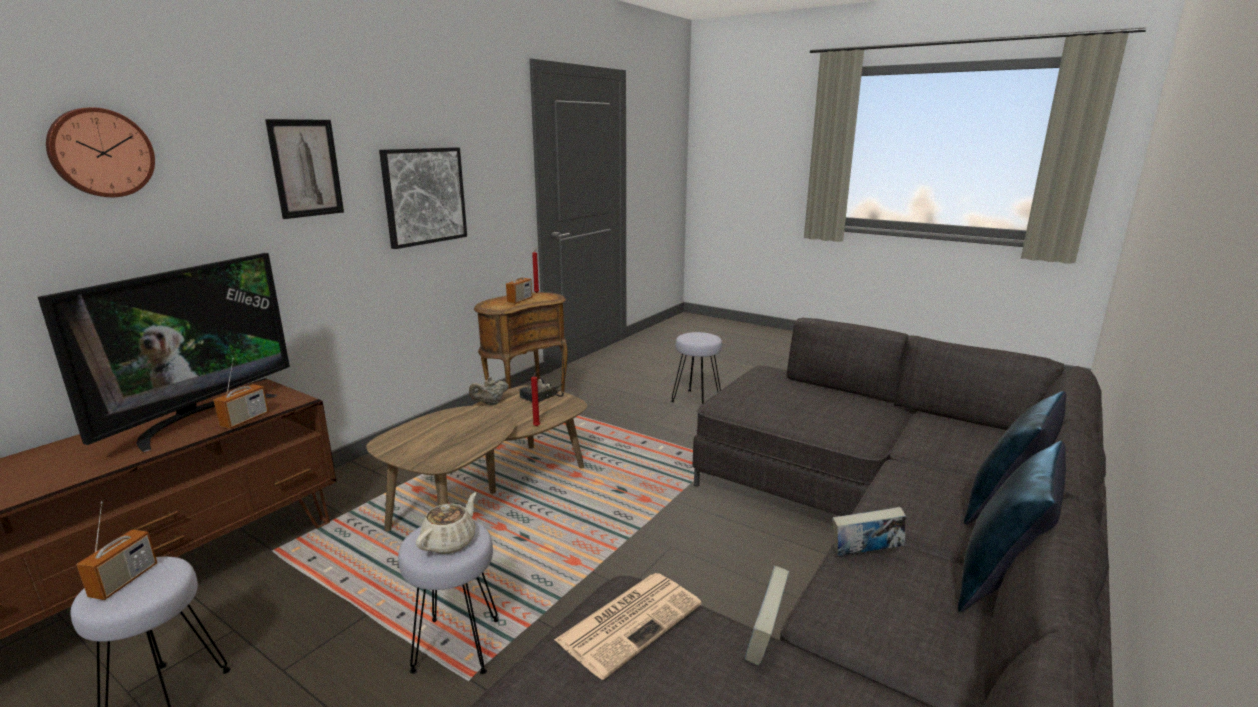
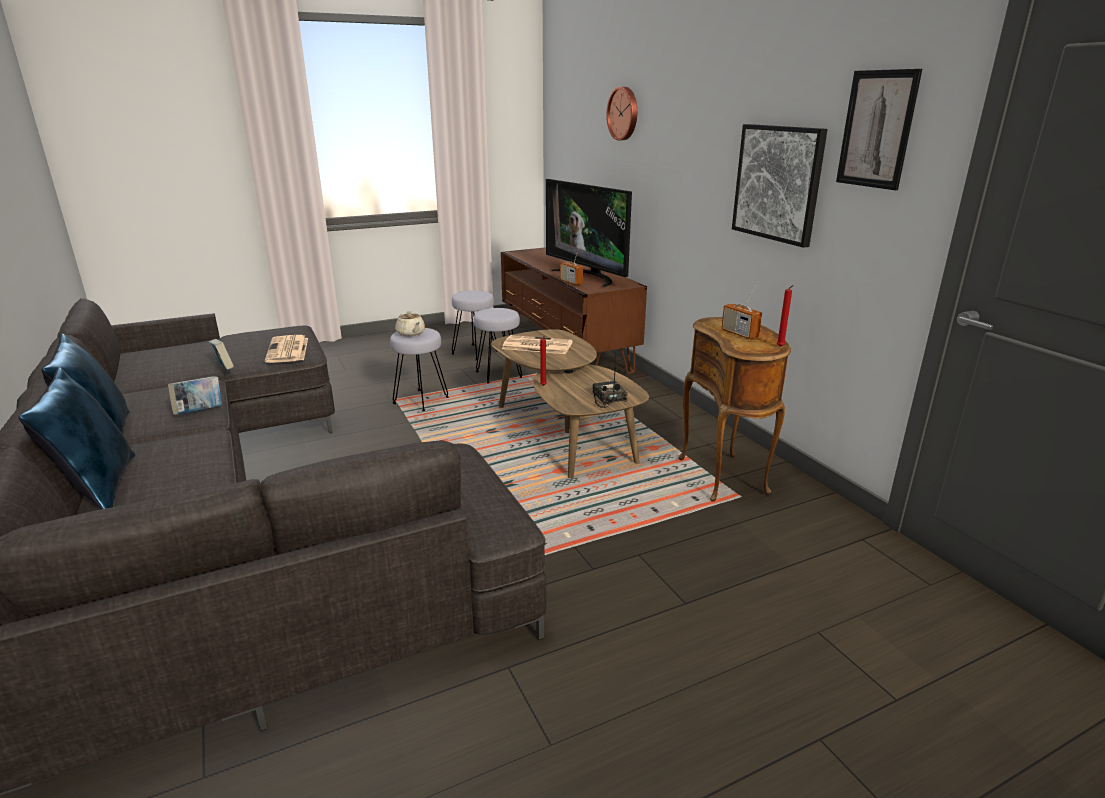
camera: 120 degrees right, 5 degrees up
(124, 581) = (476, 293): radio -> none
(306, 168) = (697, 135): picture -> picture (877, 129)
(444, 440) = (536, 346): none -> newspaper
(490, 403) = (613, 378): beige teapot -> none
(696, 400) = (699, 633): grey stool -> grey stool (498, 375)

